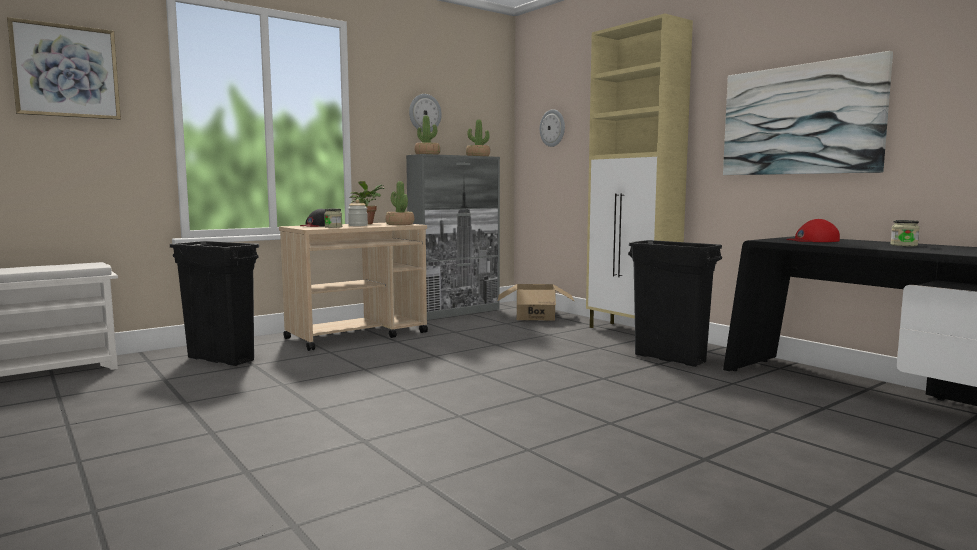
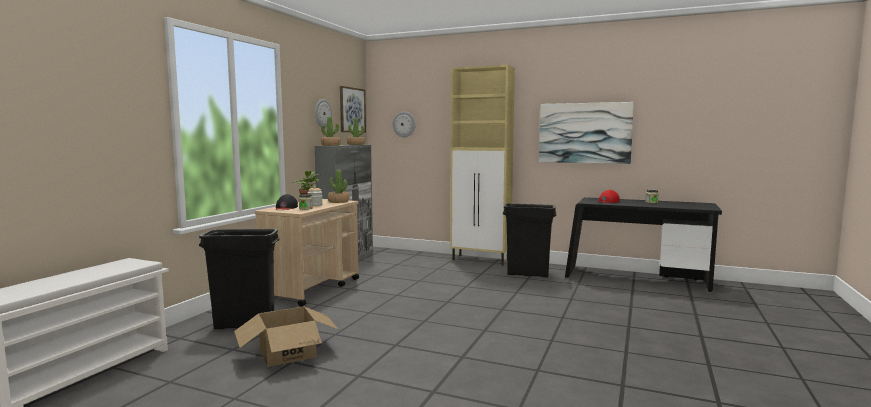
camera: 30 degrees left, 0 degrees up
(66, 71) = (94, 87): picture -> picture (352, 110)
(535, 316) = (406, 256): cardboard box -> cardboard box (288, 352)

